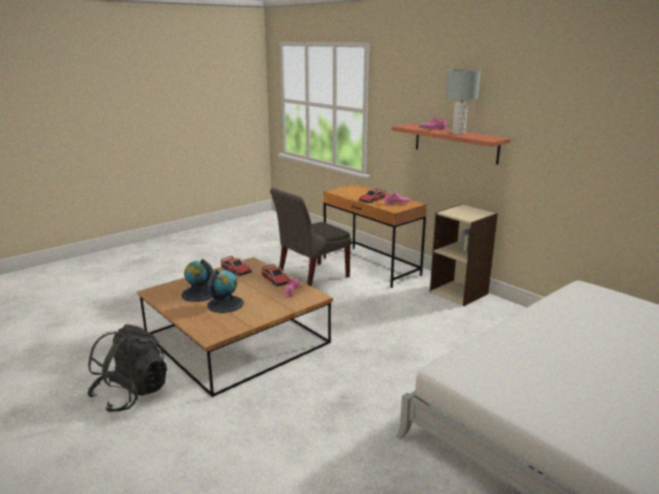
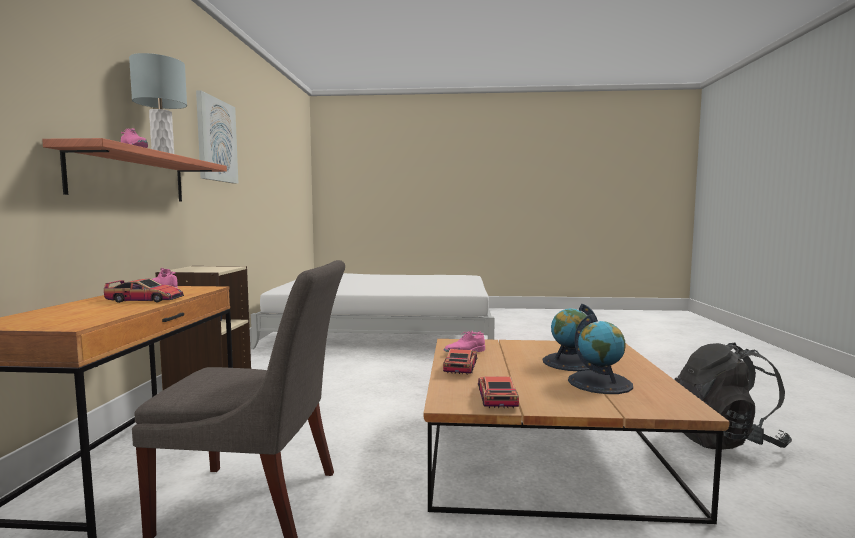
camera: 135 degrees left, 15 degrees down
(562, 115) = (216, 140): none -> picture

